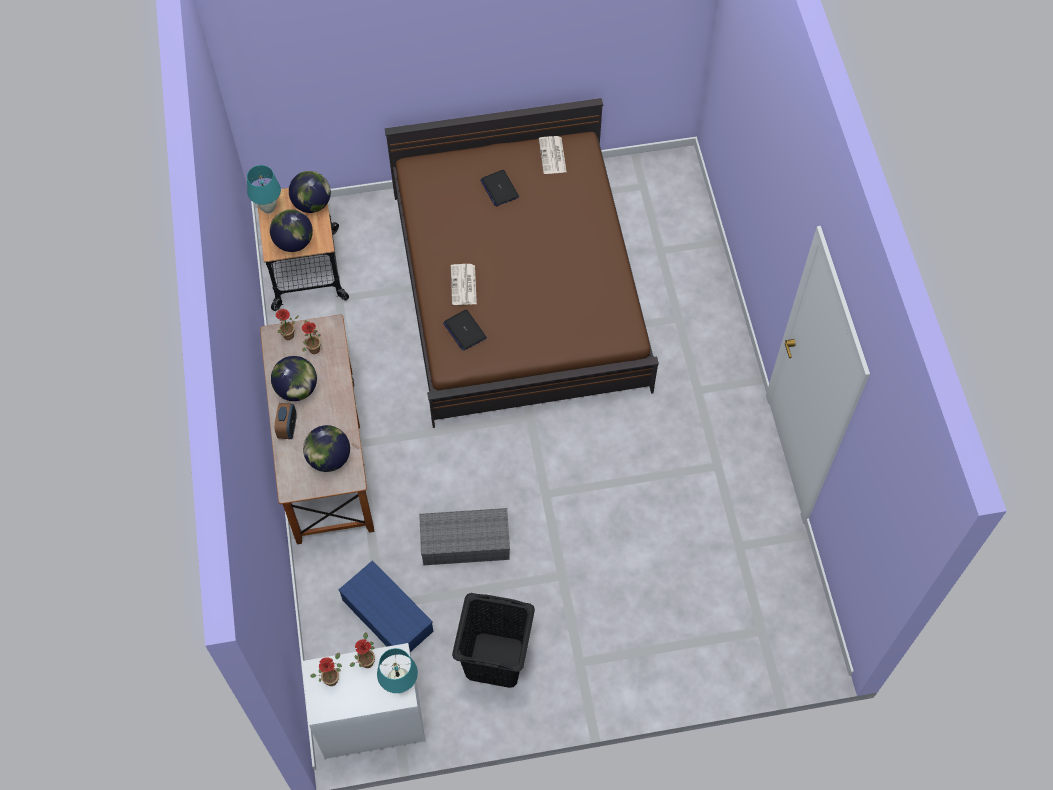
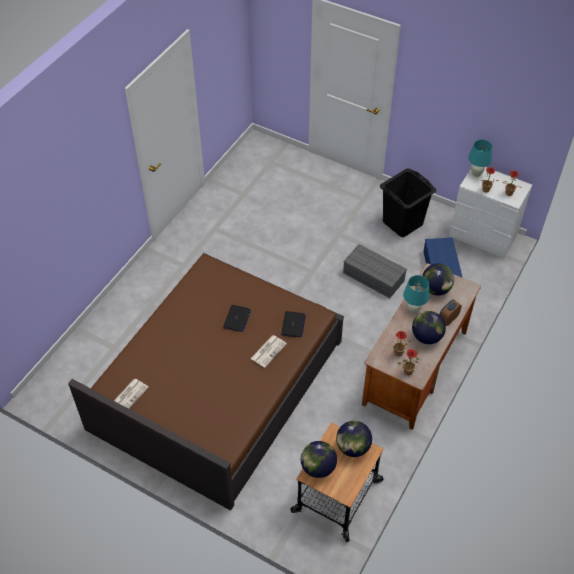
camera: 140 degrees left, 10 degrees down
(269, 208) = (351, 486): turquoise table lamp -> turquoise table lamp (413, 310)
(499, 188) = (185, 398): laptop -> laptop (237, 319)

